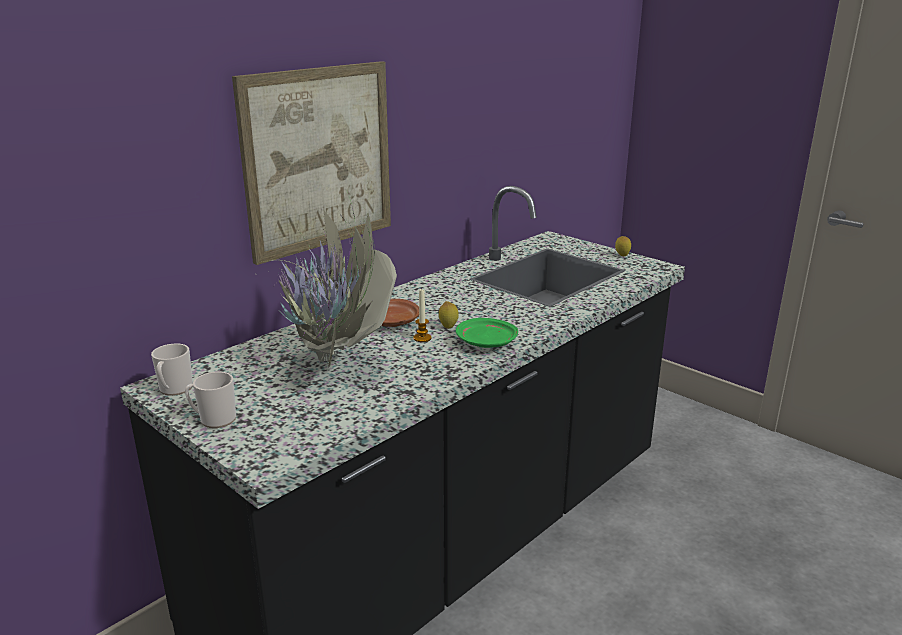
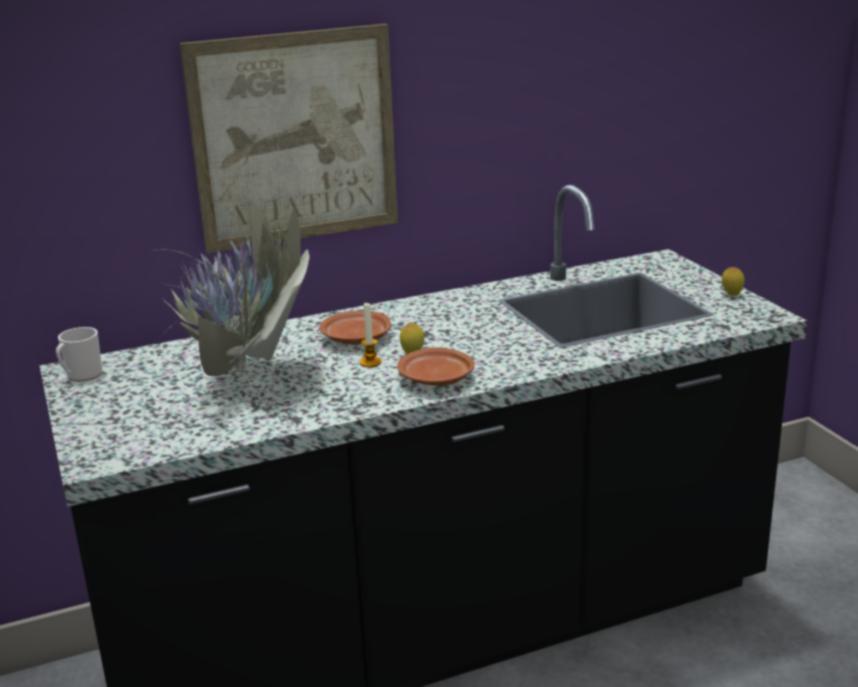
camera: 25 degrees right, 0 degrees up
(214, 419) = (88, 411): mug -> none
(487, 343) = (436, 379): green plate -> brown plate

